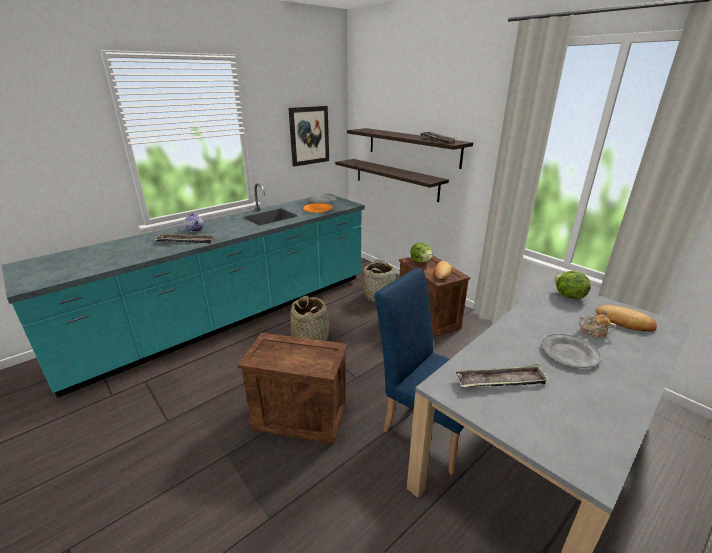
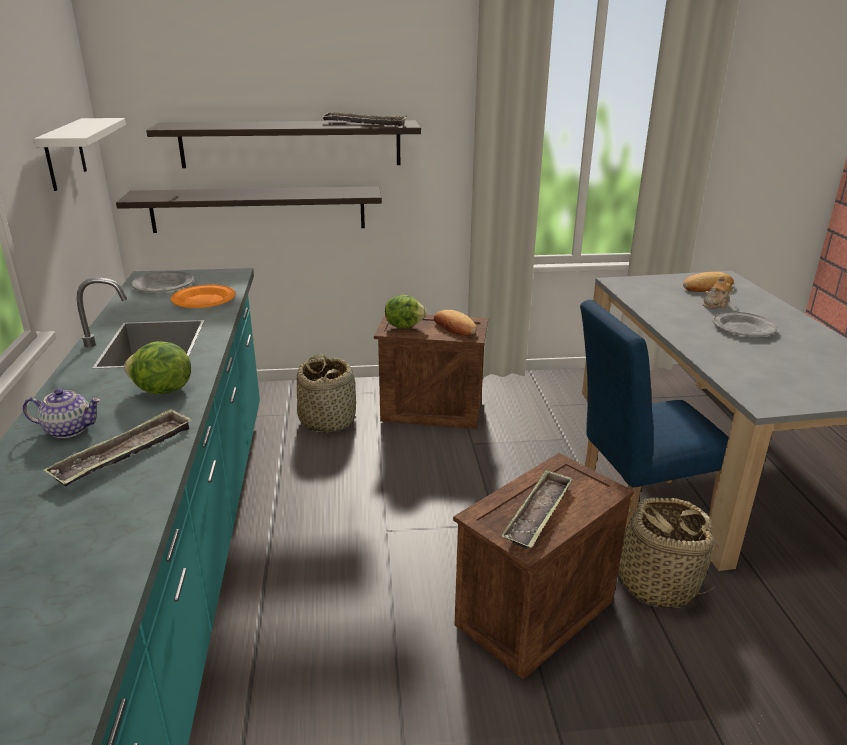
camera: 55 degrees left, 0 degrees up
(309, 135) = (65, 154): picture -> white shelf
(310, 337) = (352, 528): basket -> basket (656, 583)
(500, 381) = (771, 374): tray -> tray (538, 514)
(568, 296) = (640, 285): lettuce -> lettuce (162, 391)

